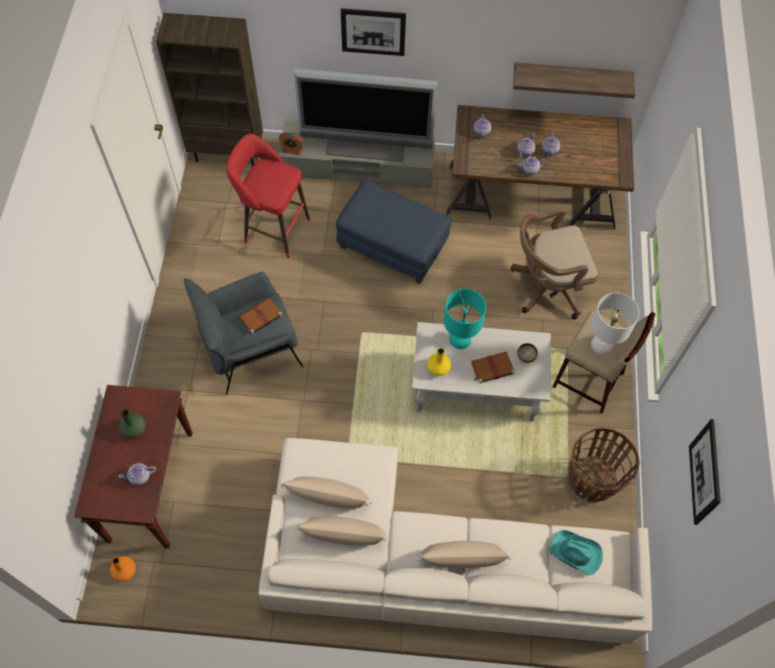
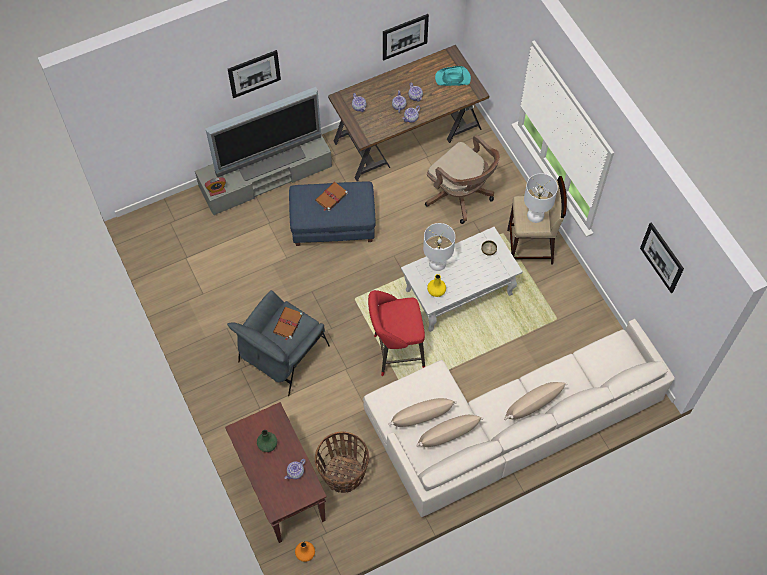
camera: 30 degrees left, 0 degrees up
(227, 152) = (157, 218): brown bookcase -> none
(273, 229) = (236, 258): red stool -> red stool (395, 352)
(459, 339) = (437, 263): turquoise table lamp -> white table lamp
(491, 368) = (471, 271): brown book -> brown book (331, 197)
(546, 286) = (460, 196): brown office chair -> brown office chair turned 90 degrees counterclockwise
(571, 77) = (405, 36): shelf -> picture
(576, 553) = (600, 360): turquoise hat -> turquoise hat (453, 78)
(592, 480) = (574, 312): basket -> basket (343, 474)

